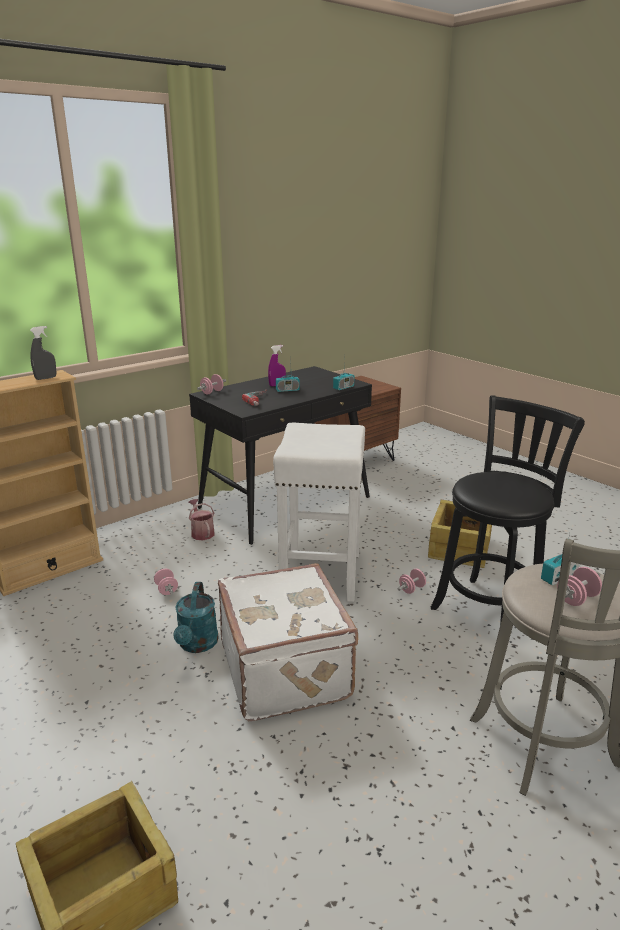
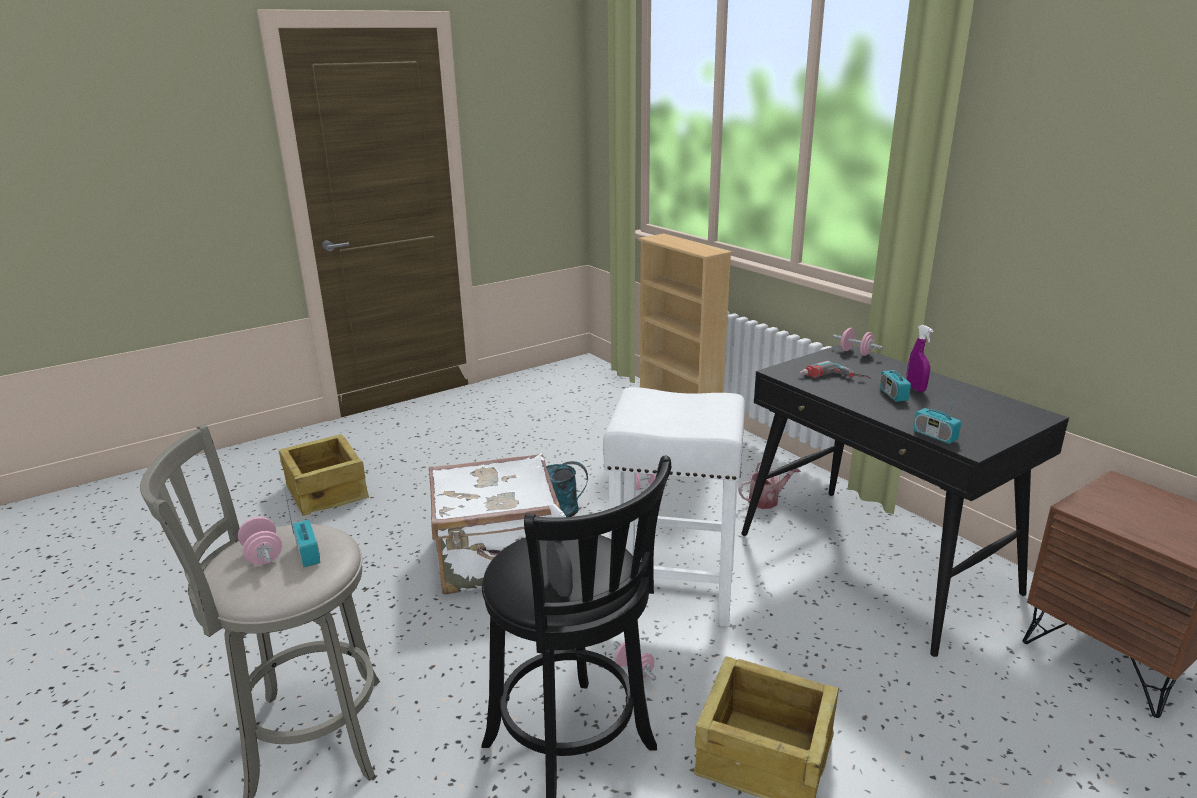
camera: 95 degrees right, 0 degrees up
(46, 378) = (697, 249): grey spray bottle -> grey spray bottle (560, 588)

